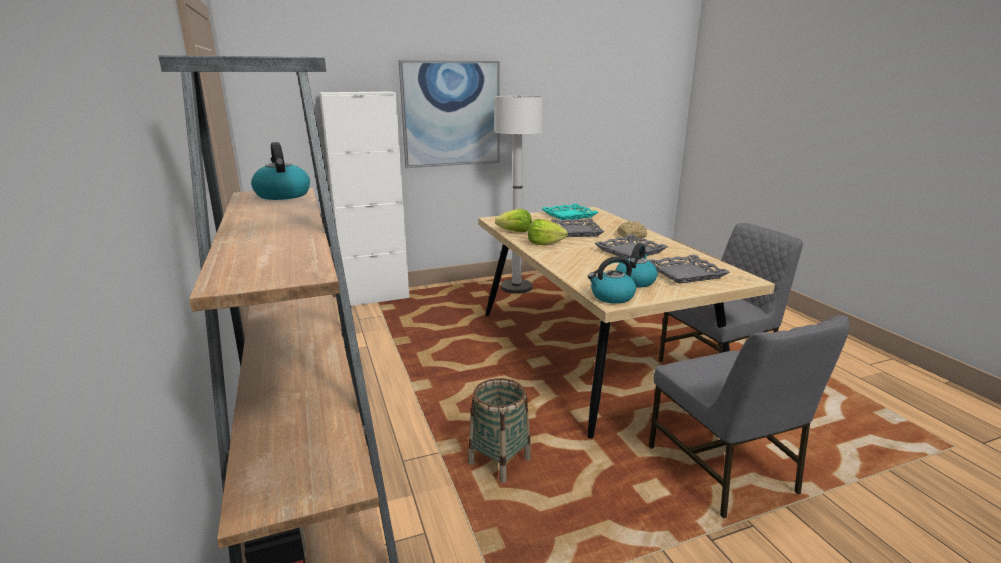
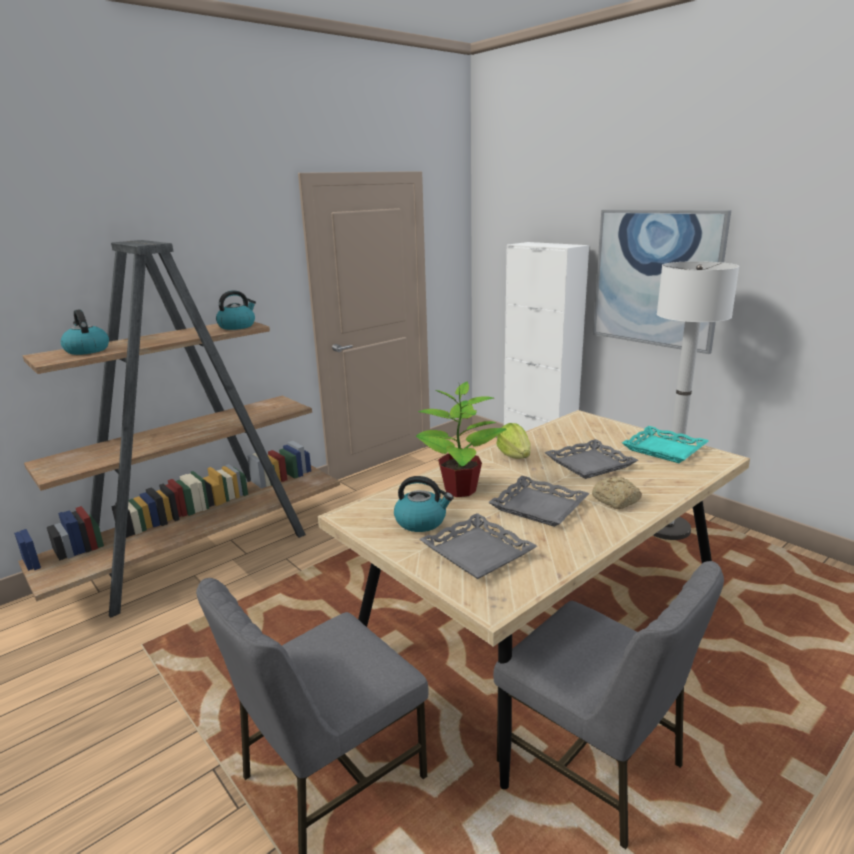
camera: 70 degrees right, 0 degrees up
(499, 461) = (298, 605): basket -> none
(515, 232) = (543, 435): lettuce -> none
(590, 265) = (459, 490): none -> potted plant
(611, 297) = (361, 513): kettle -> kettle (87, 350)

